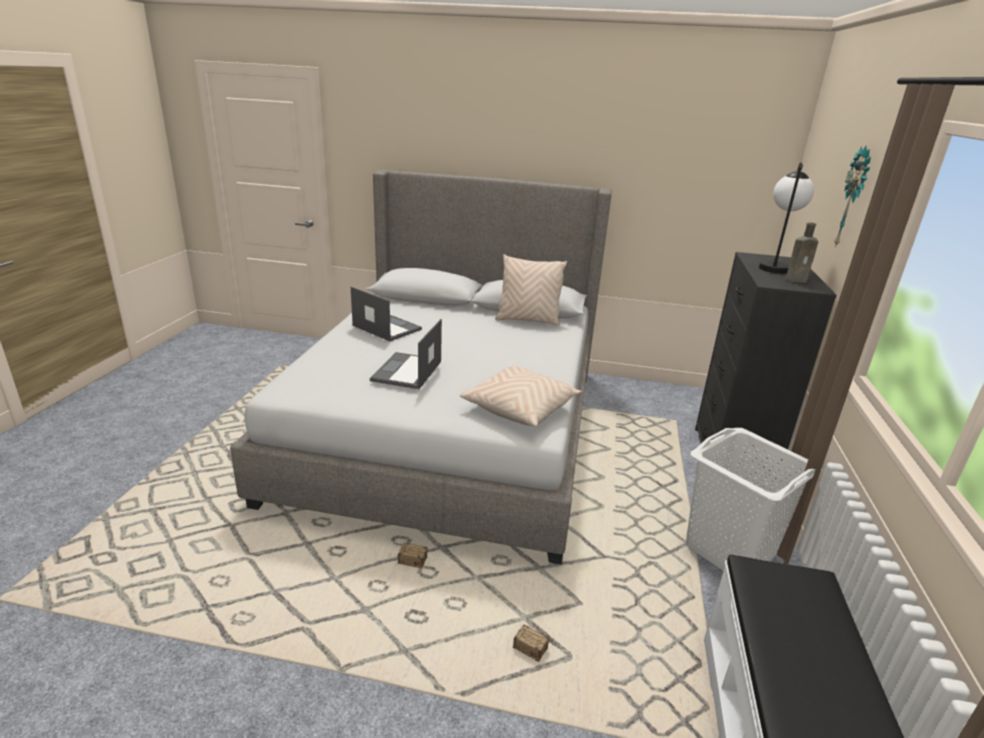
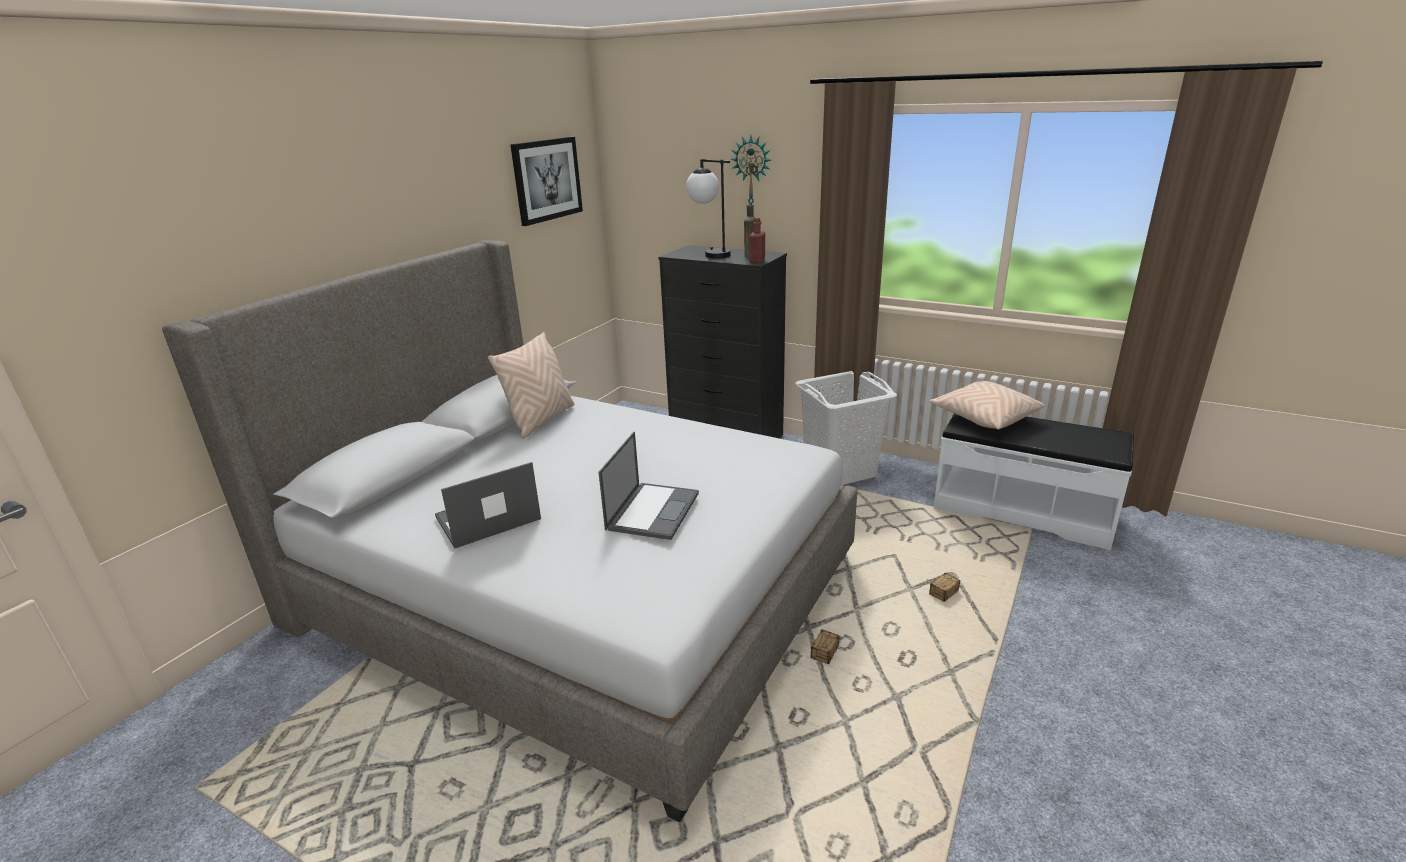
camera: 70 degrees left, 0 degrees up
(407, 371) = (653, 510): laptop -> laptop turned 105 degrees counterclockwise
(520, 408) = (762, 455): beige pillow -> beige pillow (984, 418)
(710, 158) = (547, 180): none -> picture
(773, 284) = (757, 261): none -> red bottle

